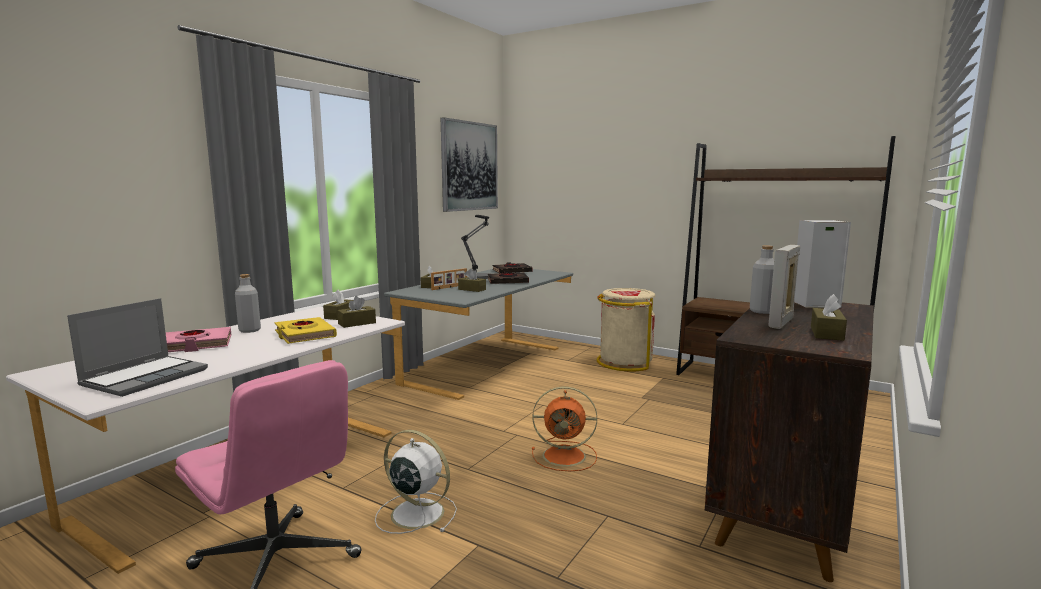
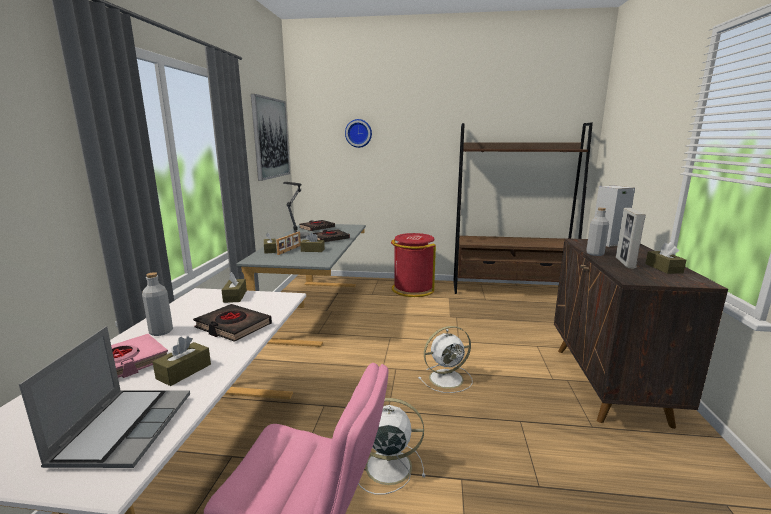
camera: 25 degrees left, 5 degrees up
(304, 335) = (233, 326): yellow book -> black book
(357, 323) = (265, 303): brown tissue box -> brown tissue box (184, 371)
(566, 456) = (447, 378): orange fan -> white fan
(577, 160) = (358, 133): none -> wall clock
(624, 362) = (412, 289): beige trash can -> red trash can

